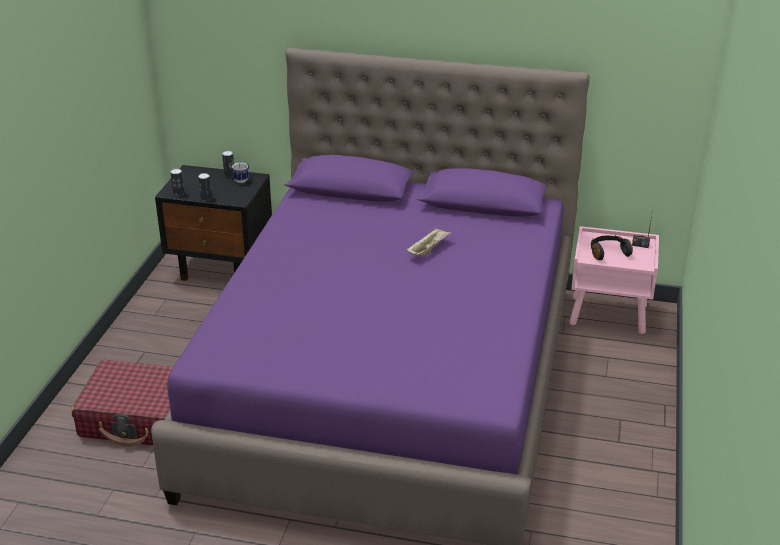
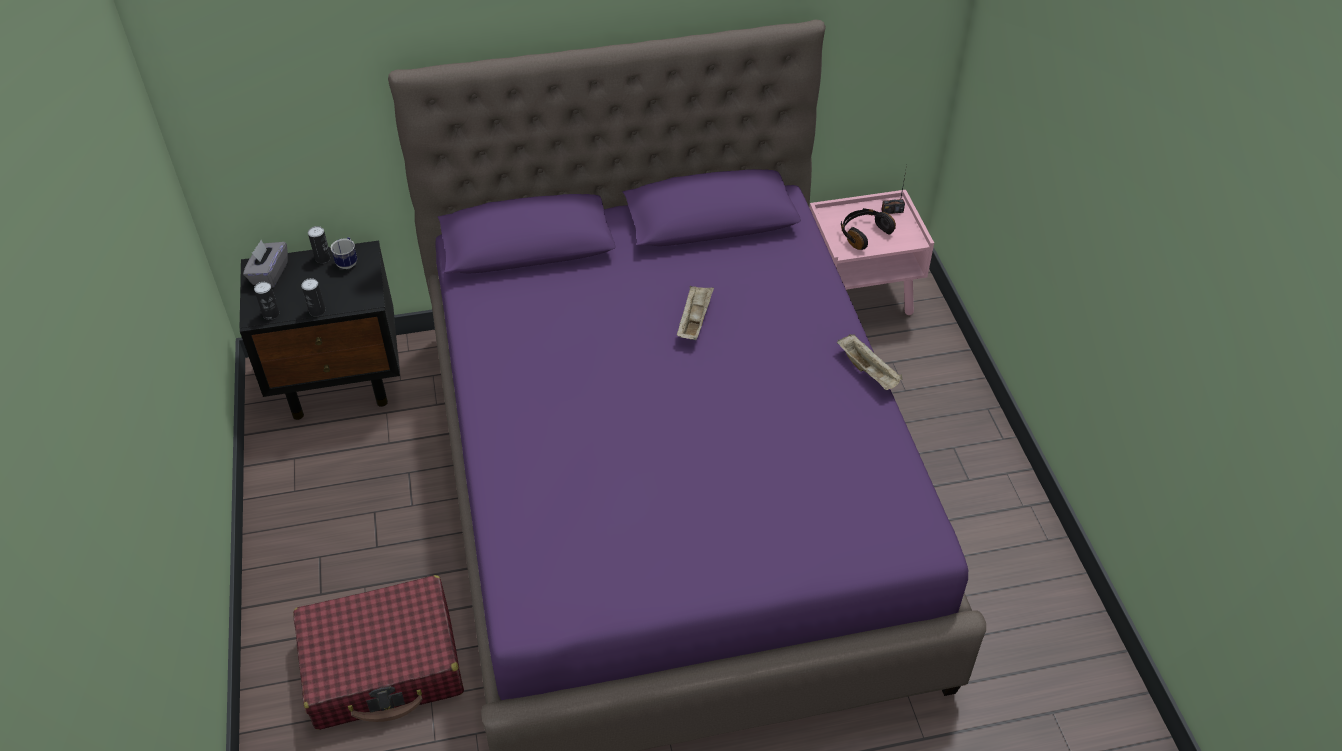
camera: 25 degrees left, 15 degrees up
(192, 175) = (269, 274): none -> grey tissue box
(529, 304) = (868, 371): none -> beige tray

